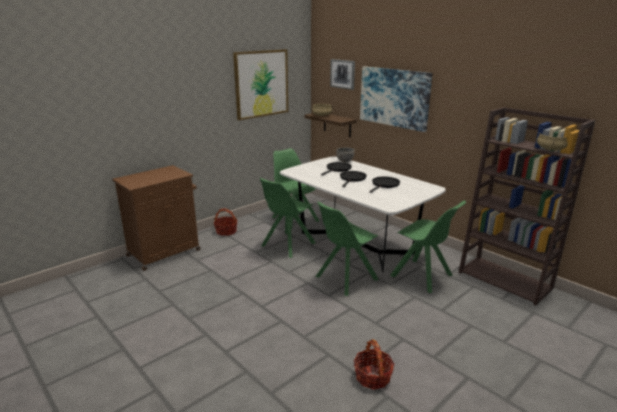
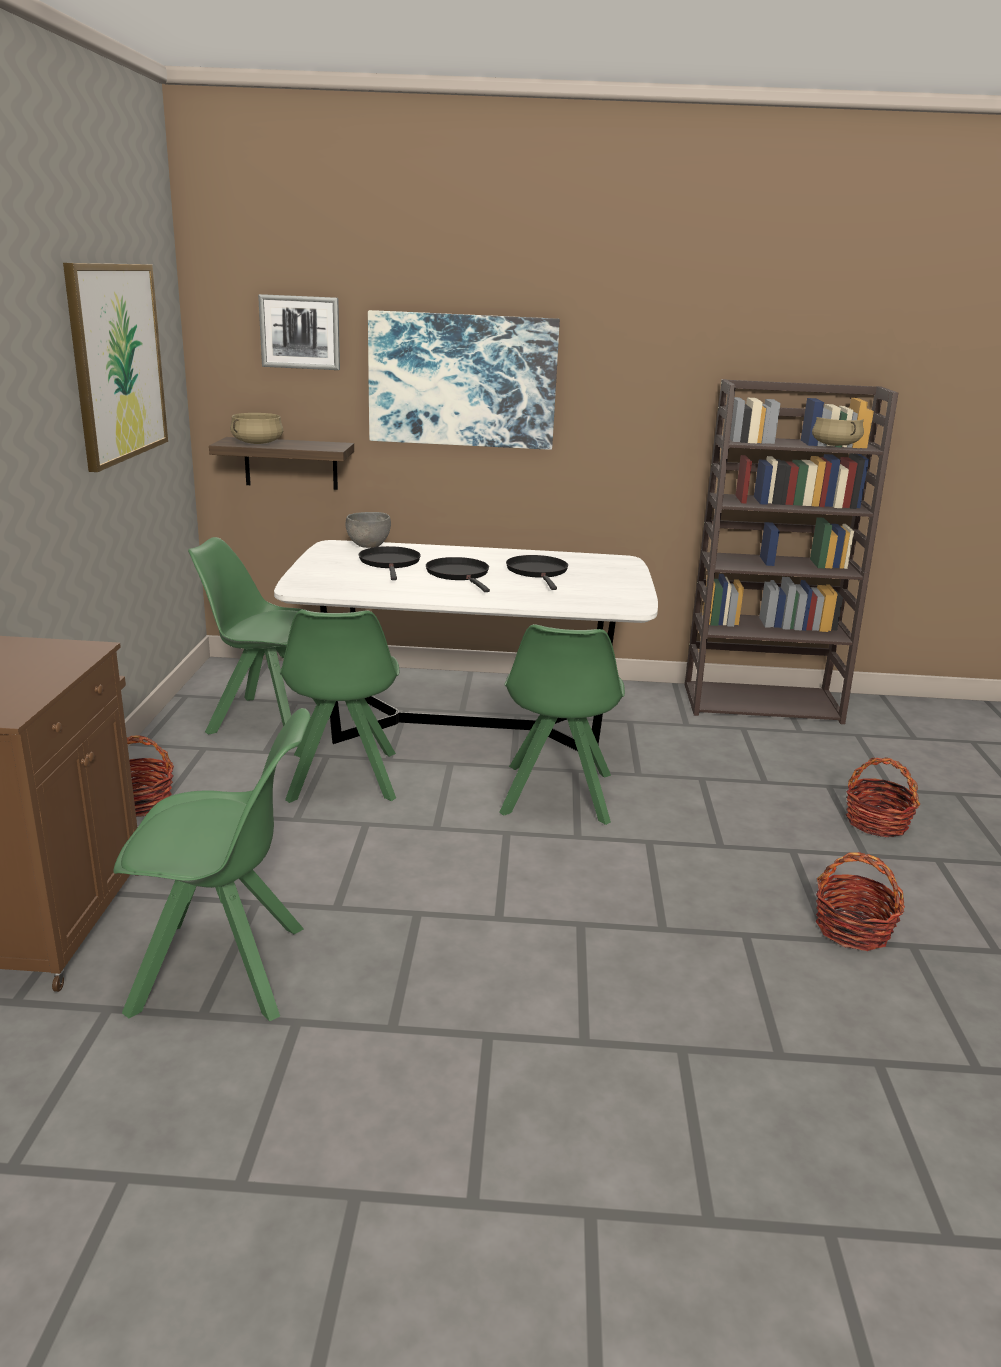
camera: 45 degrees left, 0 degrees up
(423, 276) = (660, 741): green chair -> green chair (225, 970)
(465, 349) = (876, 822): none -> basket

